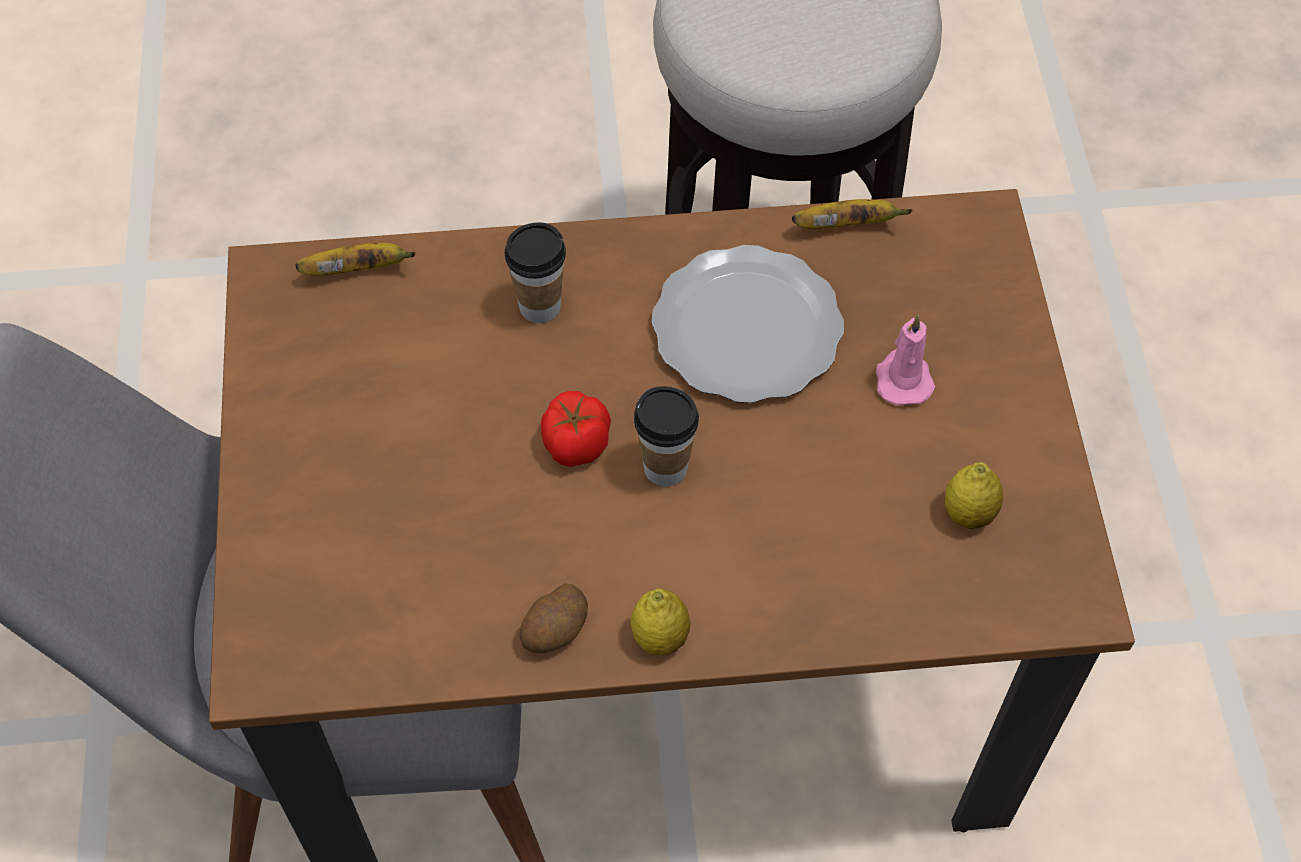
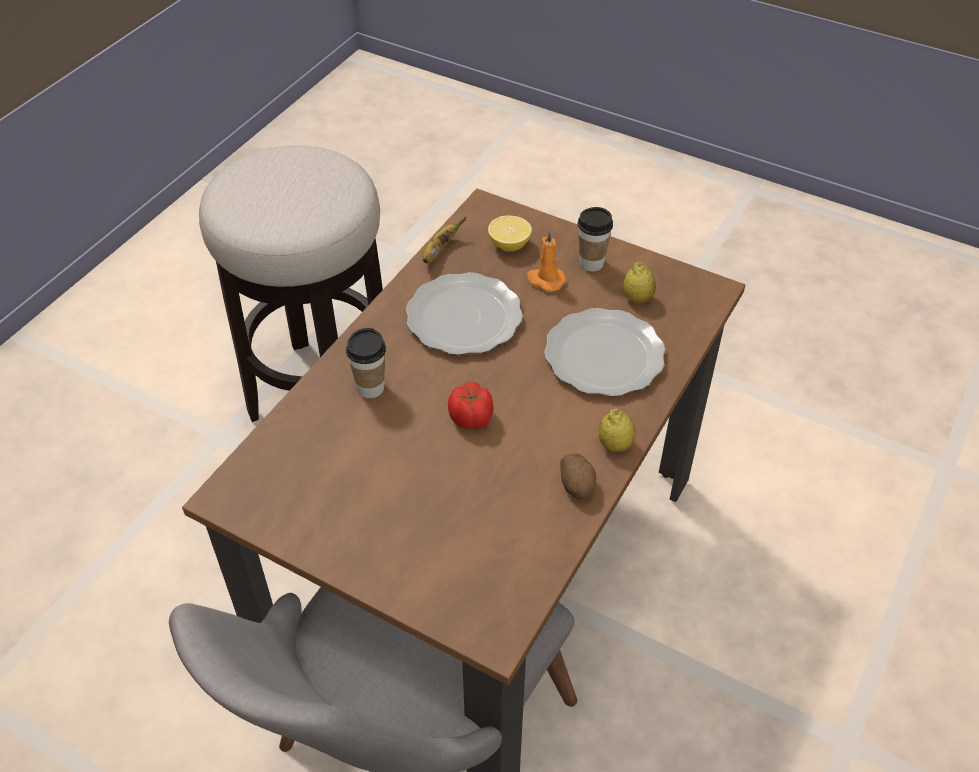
camera: 55 degrees left, 10 degrees down
(358, 270) = (265, 453): banana -> none
(665, 467) = (517, 390): cup -> cup (591, 263)
(815, 530) = (602, 355): none -> plate
(902, 378) = (545, 280): pink candle -> orange candle
(934, 295) = (509, 245): none -> lemon

